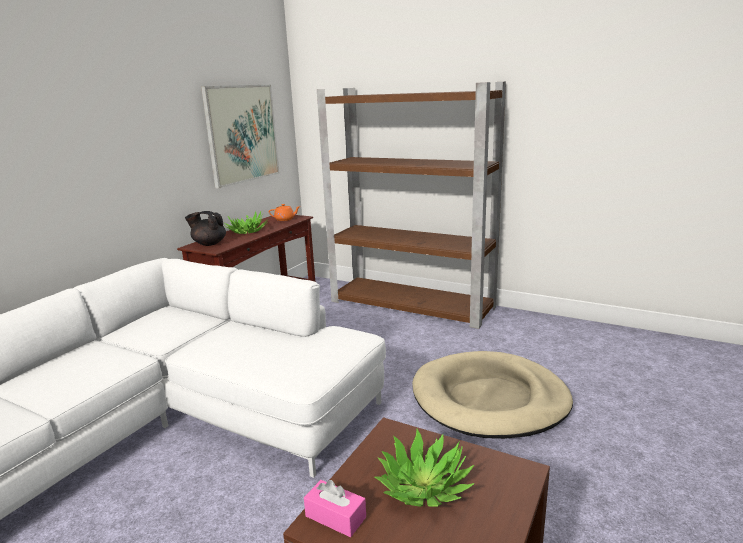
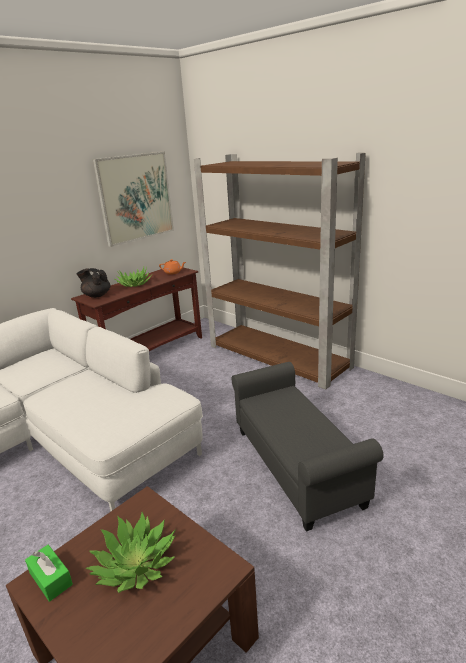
camera: 15 degrees right, 5 degrees up
(335, 516) = (51, 578): pink tissue box -> green tissue box
(489, 399) = (297, 466): beige dog bed -> grey ottoman

